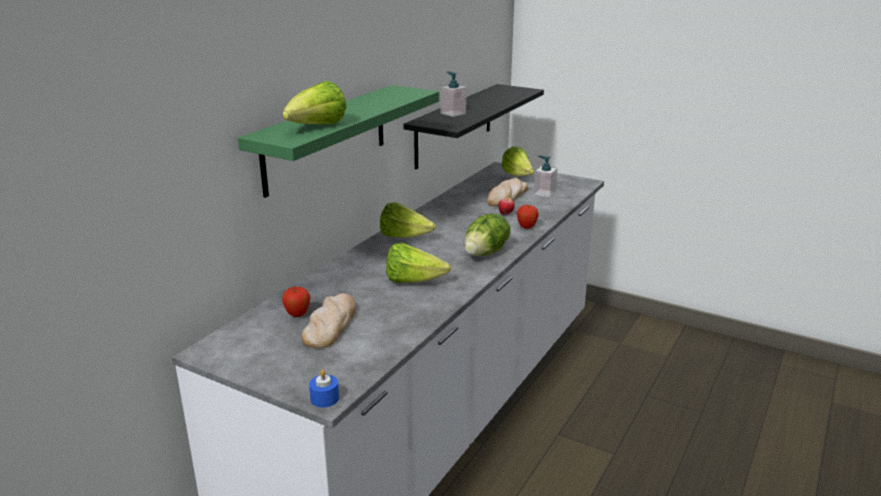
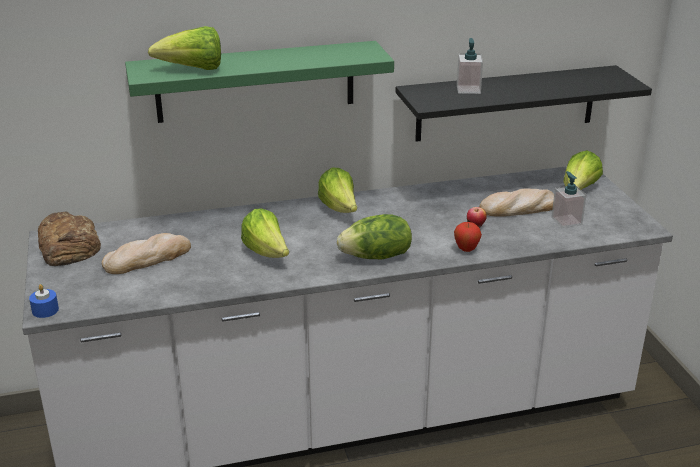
camera: 45 degrees right, 5 degrees up
(241, 349) = (68, 247): none -> bread
(297, 315) = (143, 239): apple -> none

